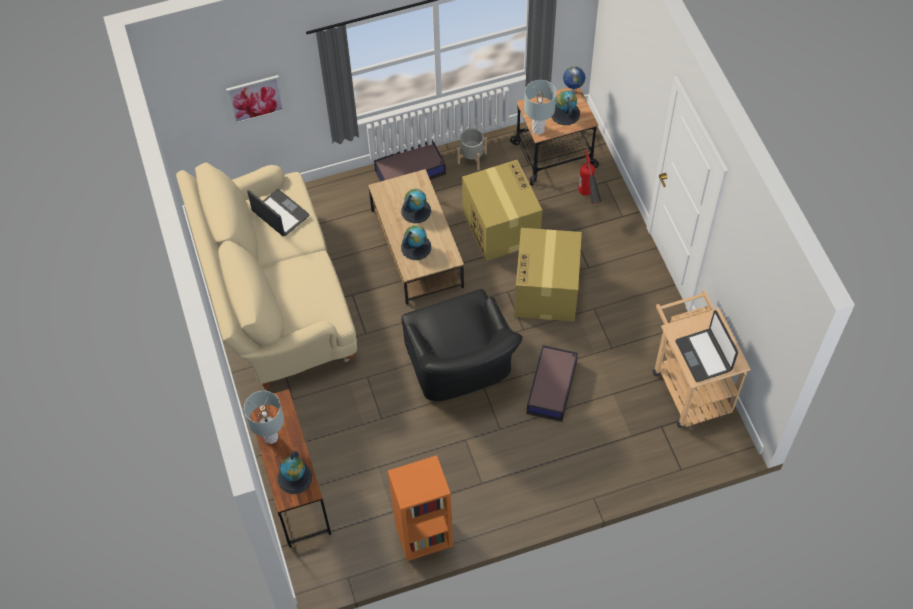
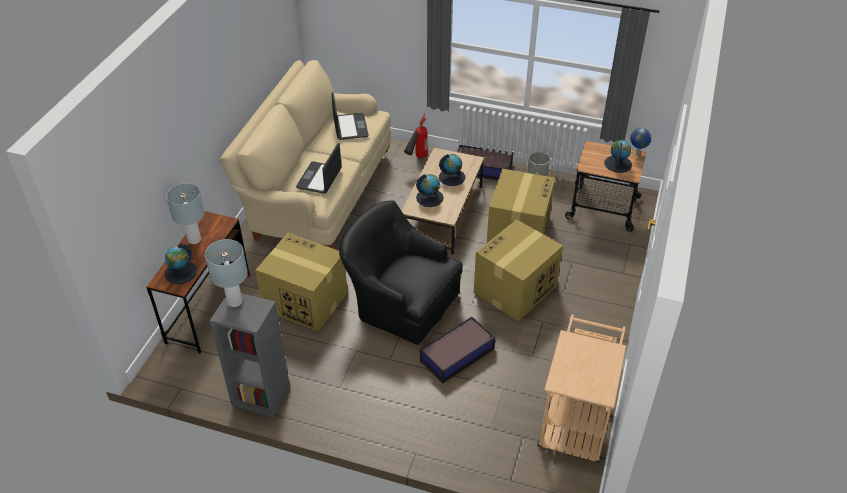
camera: 35 degrees right, 15 degrees down
(255, 99) = (376, 31): picture -> none
(374, 422) = (304, 301): none -> cardboard box
(423, 536) = (260, 396): orange bookcase -> grey bookcase
(460, 367) = (400, 302): black armchair -> black armchair turned 105 degrees clockwise
(538, 129) = (586, 164): grey table lamp -> grey table lamp (234, 301)
(588, 200) = (604, 249): fire extinguisher -> fire extinguisher (416, 161)
(704, 356) = (578, 372): laptop -> laptop (319, 178)

